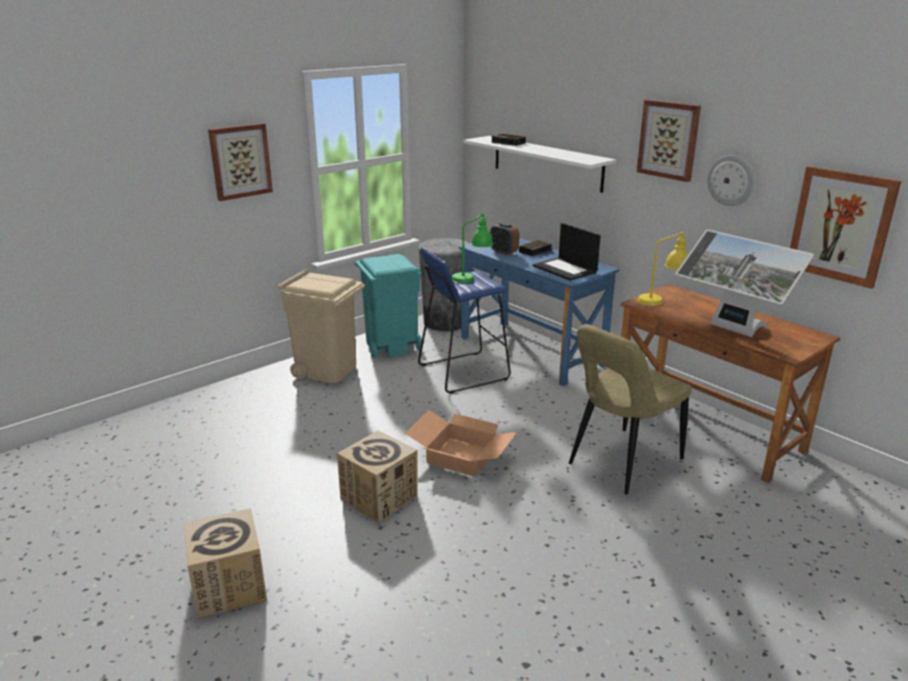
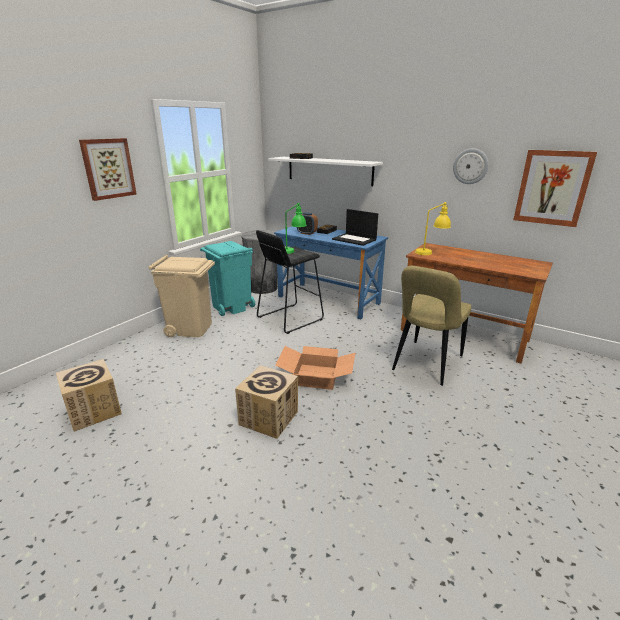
camera: 15 degrees left, 0 degrees up
(229, 586) = (167, 524): cardboard box -> cardboard box (94, 411)
(462, 372) = (289, 318): blue stool -> black stool
(669, 140) = (422, 143): picture -> none
(731, 330) = (488, 264): monitor -> none

